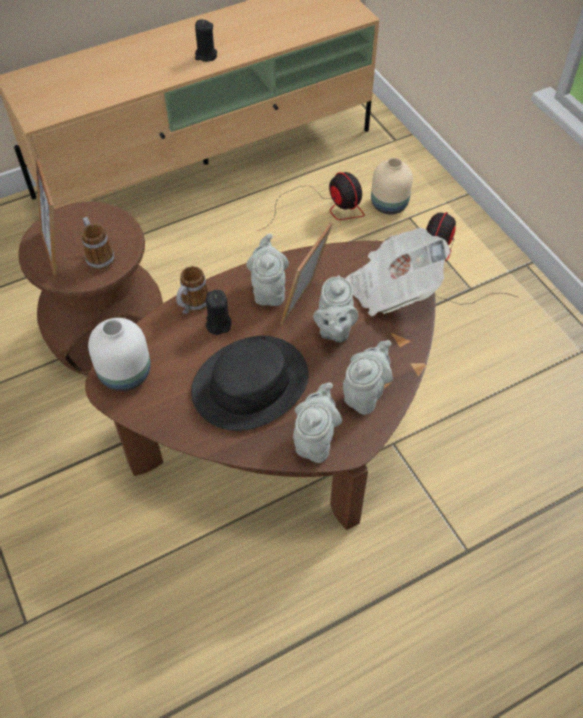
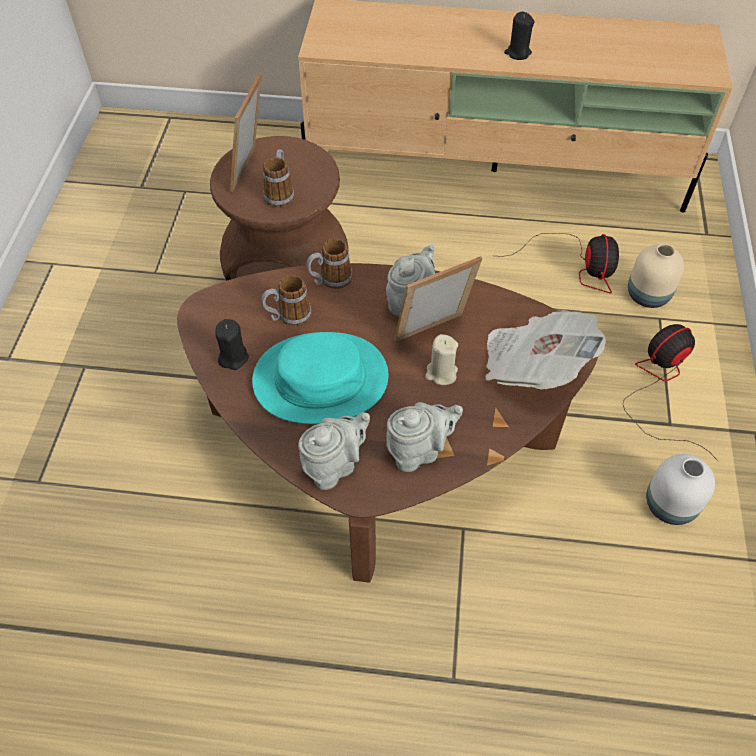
camera: 35 degrees right, 0 degrees up
(126, 375) = (224, 310): white vase -> white vase (670, 506)
(183, 351) = (288, 316): none -> mug
(218, 324) = (338, 309): black candle -> black candle (233, 357)
(250, 383) = (320, 379): black hat -> turquoise hat
(334, 329) = (441, 373): grey teapot -> beige candle

